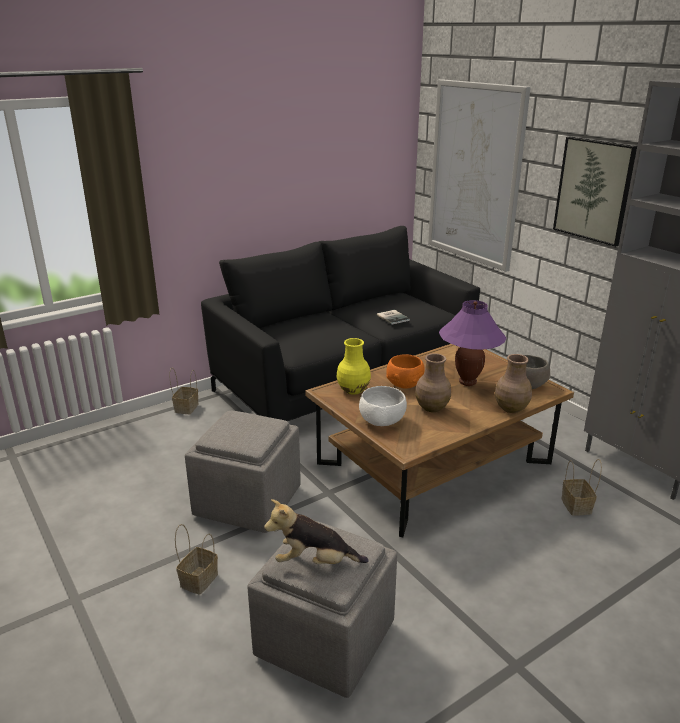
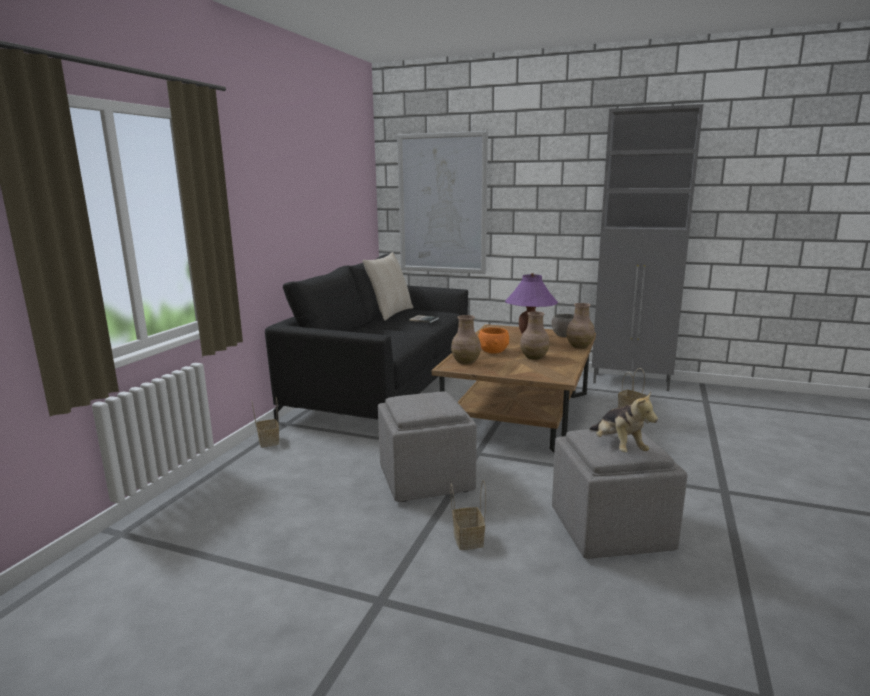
camera: 35 degrees left, 10 degrees down
(314, 562) = (618, 447): plush toy -> plush toy turned 75 degrees counterclockwise
(353, 390) = (466, 361): yellow vase -> brown vase
(377, 298) = (390, 313): none -> beige pillow
(381, 421) = (517, 370): white bowl -> none
(594, 190) = (553, 197): picture -> none

